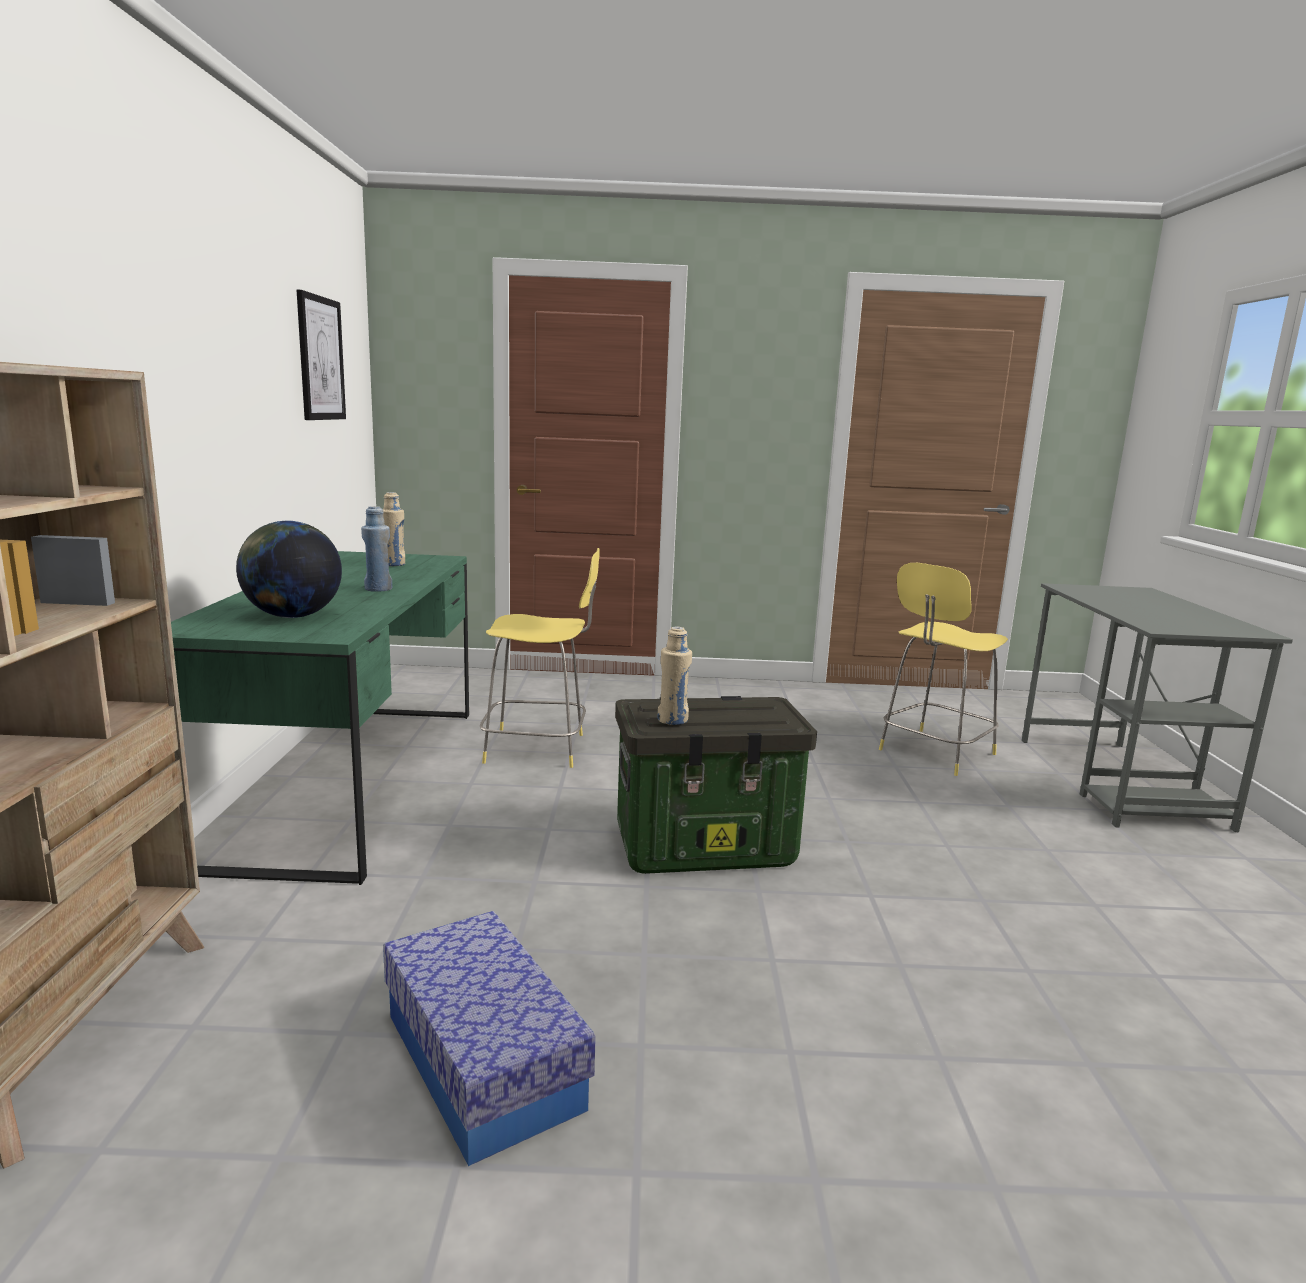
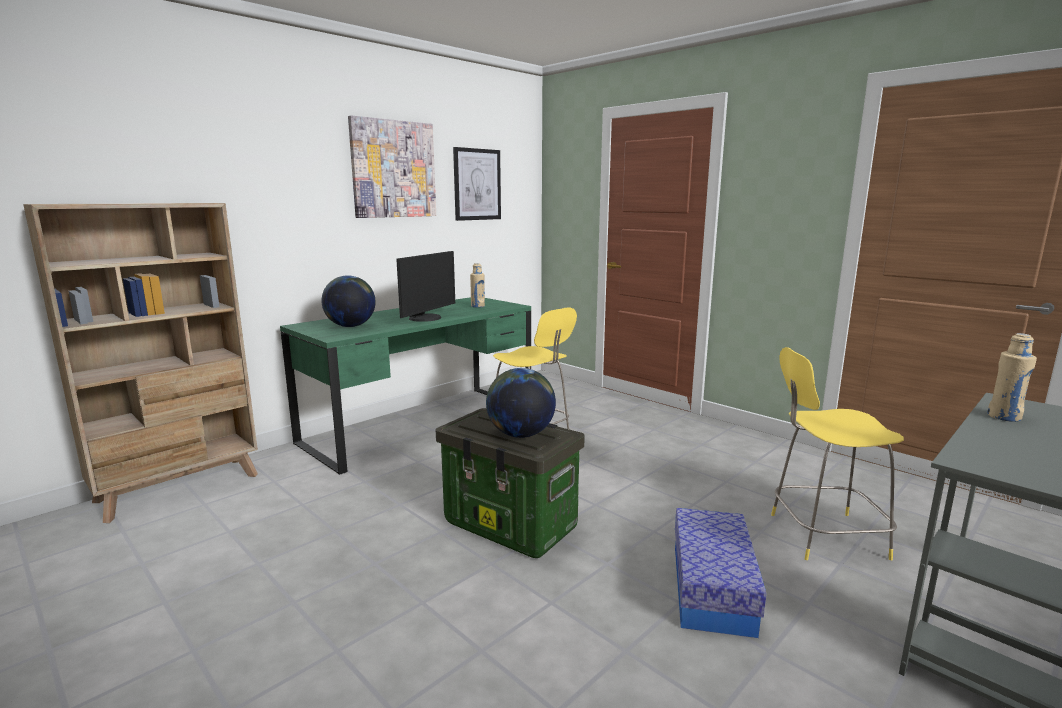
camera: 45 degrees right, 0 degrees up
(241, 321) = (393, 169): none -> picture
(378, 589) = (426, 318): blue bottle -> monitor
(482, 1061) = (240, 570): storage box -> storage box (711, 588)
(672, 720) = (474, 426): beige bottle -> beige bottle (1004, 417)
(739, 713) = (520, 434): none -> globe

